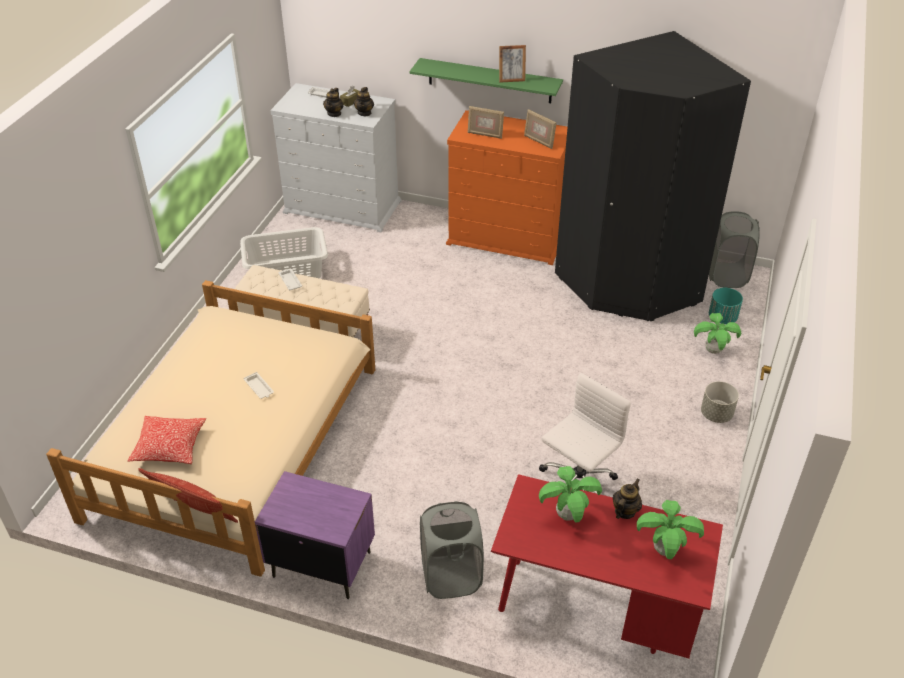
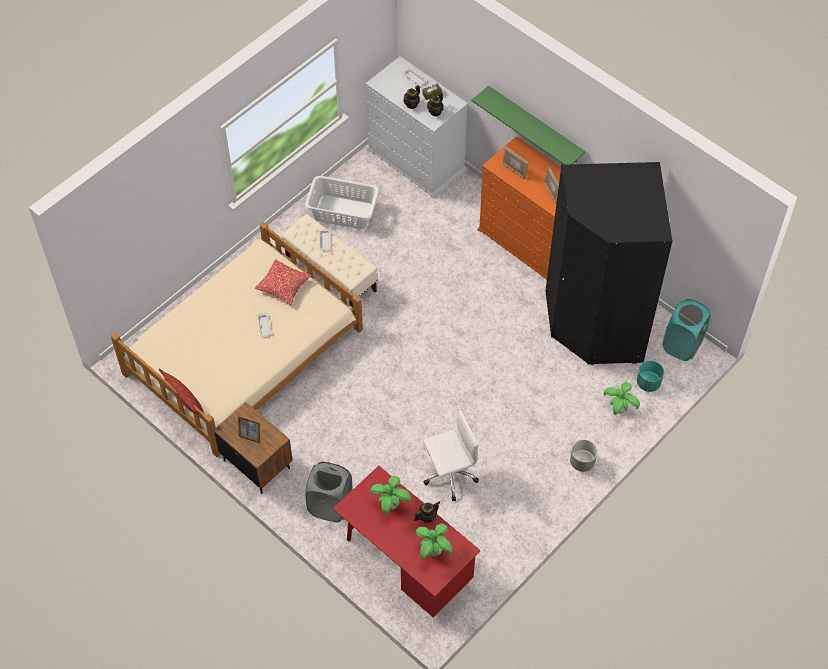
camera: 25 degrees right, 15 degrees up
(169, 447) = (190, 351): pillow -> pillow (283, 286)
(321, 564) = (256, 464): purple nightstand -> brown nightstand
(511, 80) = (544, 138): picture frame -> picture frame (250, 437)
(727, 275) = (682, 345): grey laundry basket -> turquoise laundry basket

